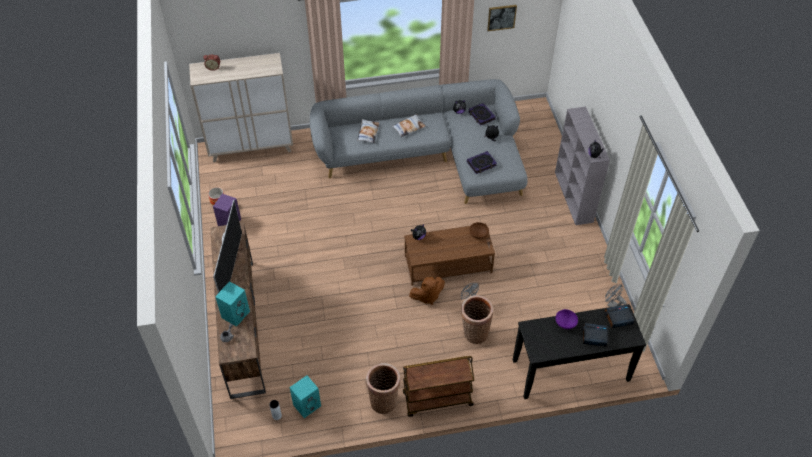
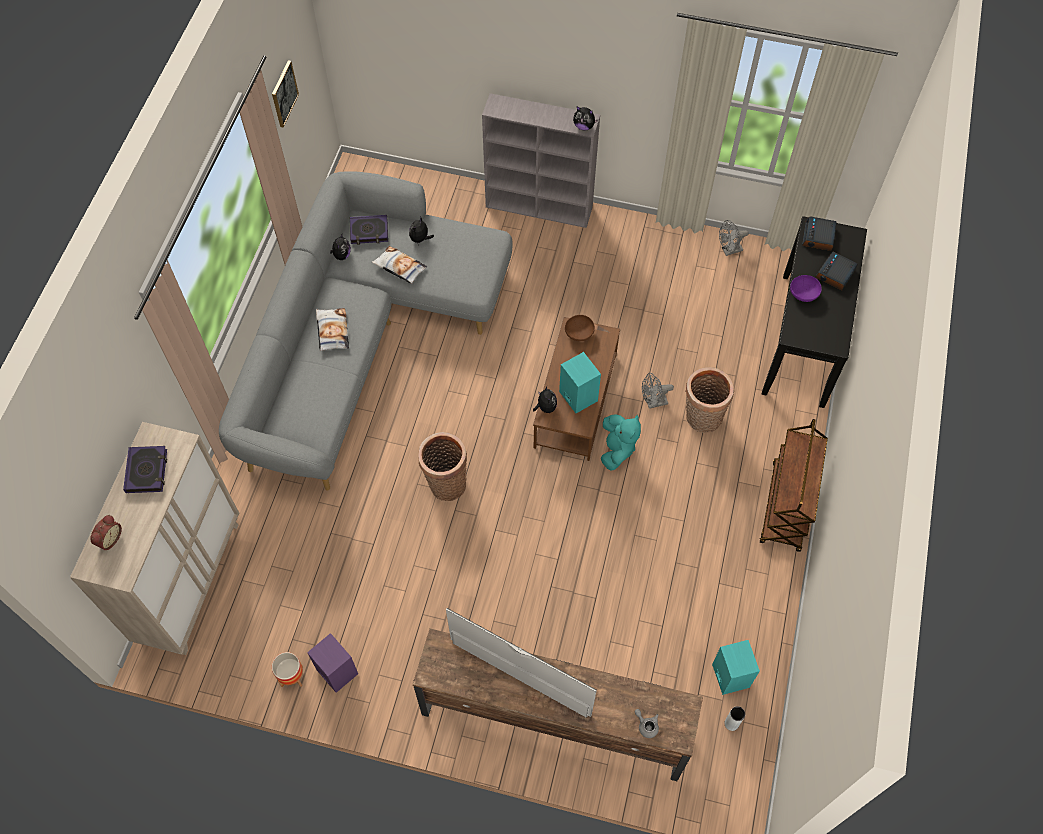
camera: 65 degrees left, 10 degrees up
(235, 314) = (609, 700): turquoise speaker -> turquoise speaker (577, 396)
(368, 133) = (309, 389): pillow -> pillow (399, 267)
(383, 400) = (761, 572): basket -> basket (445, 483)
(427, 296) = (617, 449): brown plush toy -> turquoise plush toy
(481, 164) = (462, 272): book -> book (147, 471)

